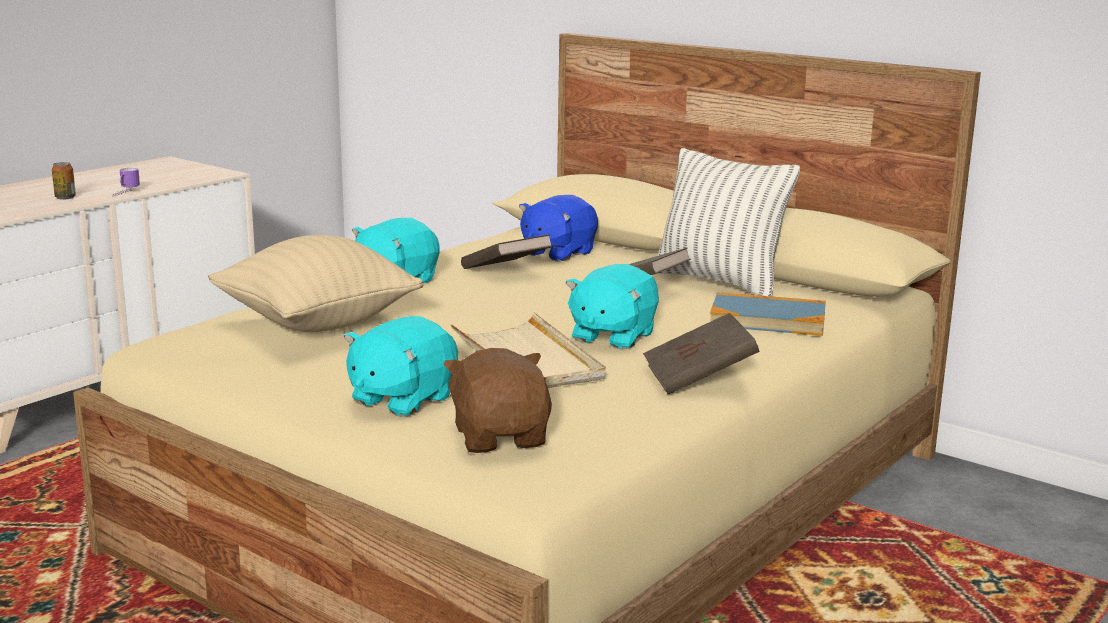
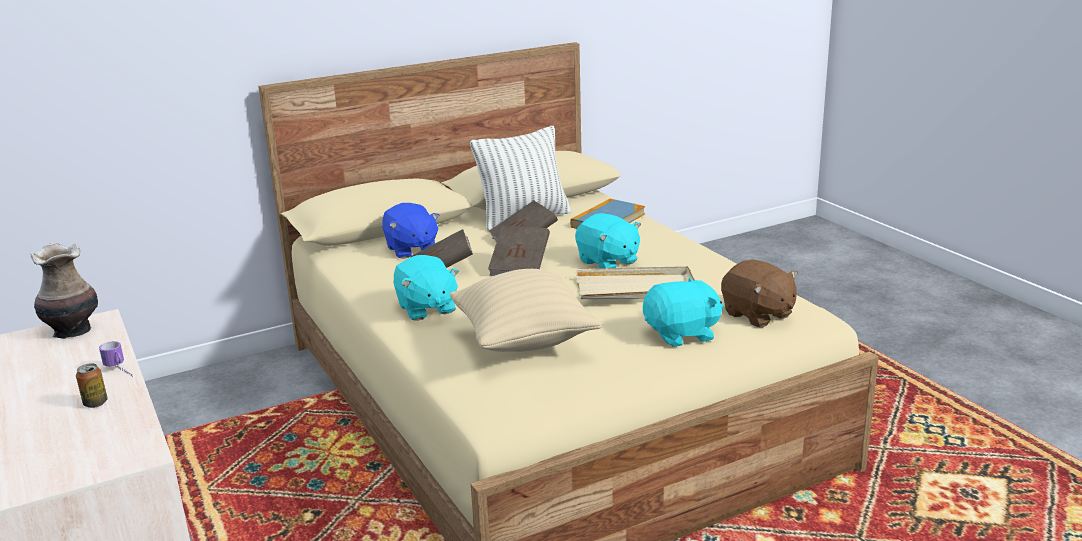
camera: 65 degrees left, 5 degrees up
(199, 171) = (72, 331): none -> vase
(401, 399) = (682, 334): turquoise plush toy -> turquoise plush toy turned 75 degrees counterclockwise
(500, 437) = (757, 315): brown plush toy -> brown plush toy turned 135 degrees counterclockwise
(698, 378) = (694, 253): brown book -> brown book (520, 267)

